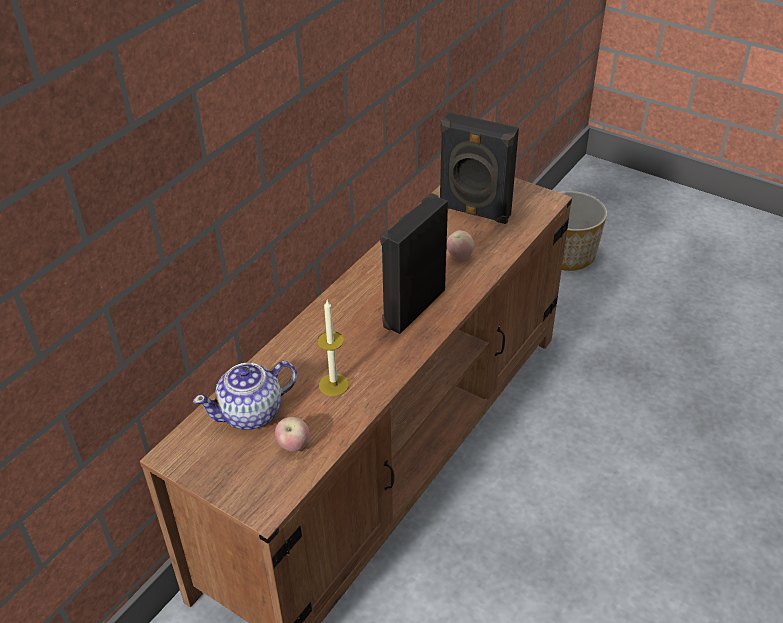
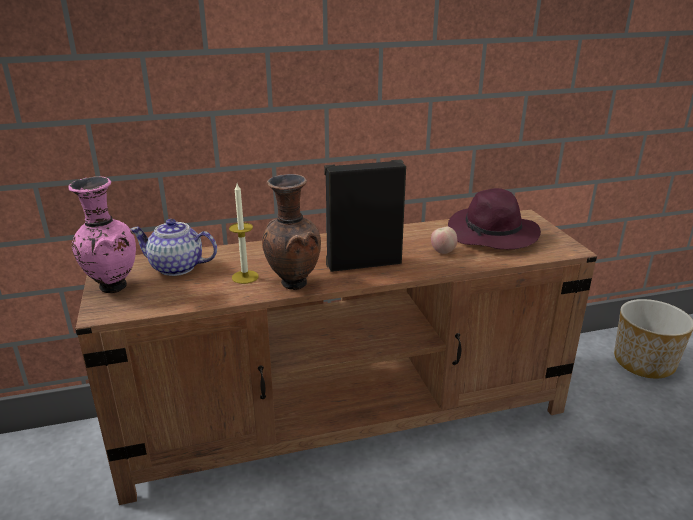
camera: 40 degrees right, 15 degrees down
(224, 475) = (111, 287): none -> pink vase
(293, 446) = (169, 293): apple -> none
(385, 367) = (292, 283): none -> brown vase
(473, 212) = (493, 234): black speaker -> purple hat

